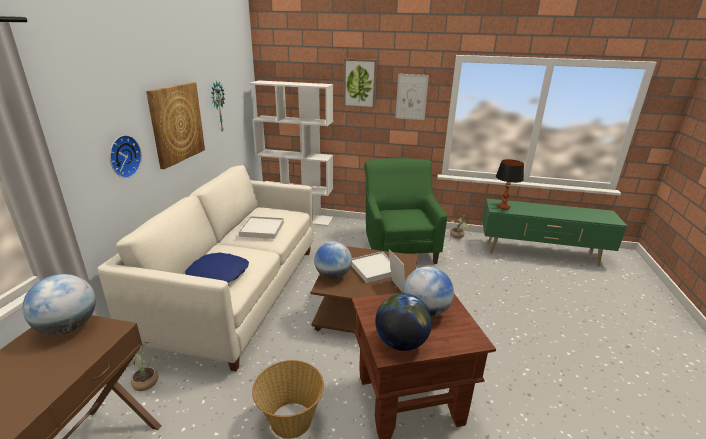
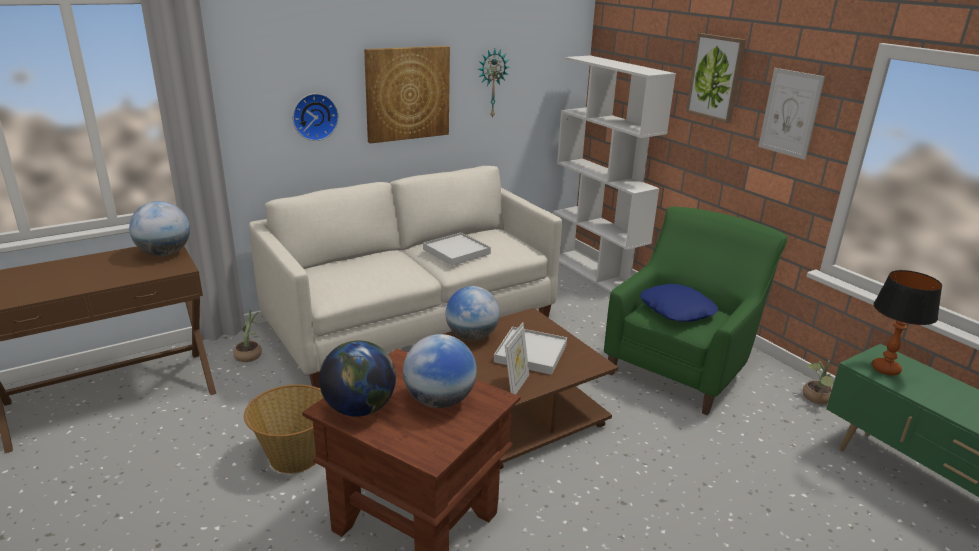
camera: 45 degrees right, 0 degrees up
(218, 274) = (348, 275): blue pillow -> blue pillow (677, 310)

